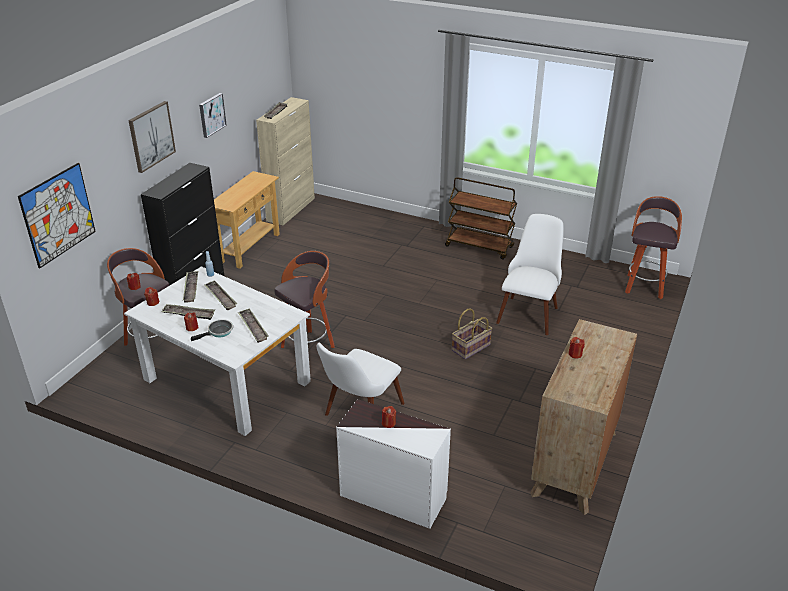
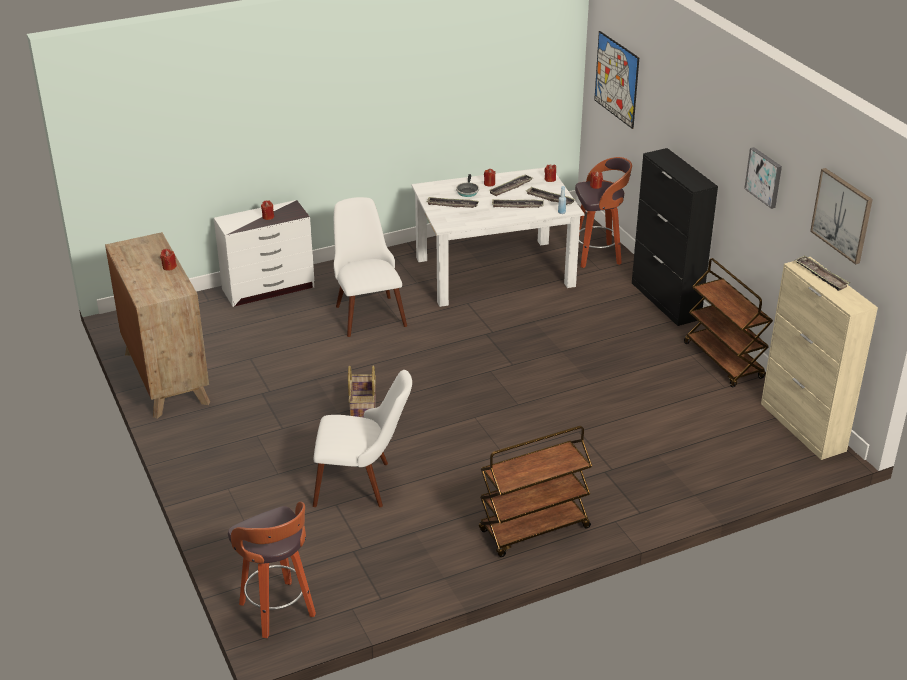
camera: 130 degrees right, 0 degrees up
(151, 136) = (698, 113): picture -> picture (842, 215)
(250, 248) = (724, 361): beige console table -> brown cart
(309, 346) = (489, 325): stool -> none
(530, 310) = (363, 483): white chair -> white chair turned 60 degrees counterclockwise

